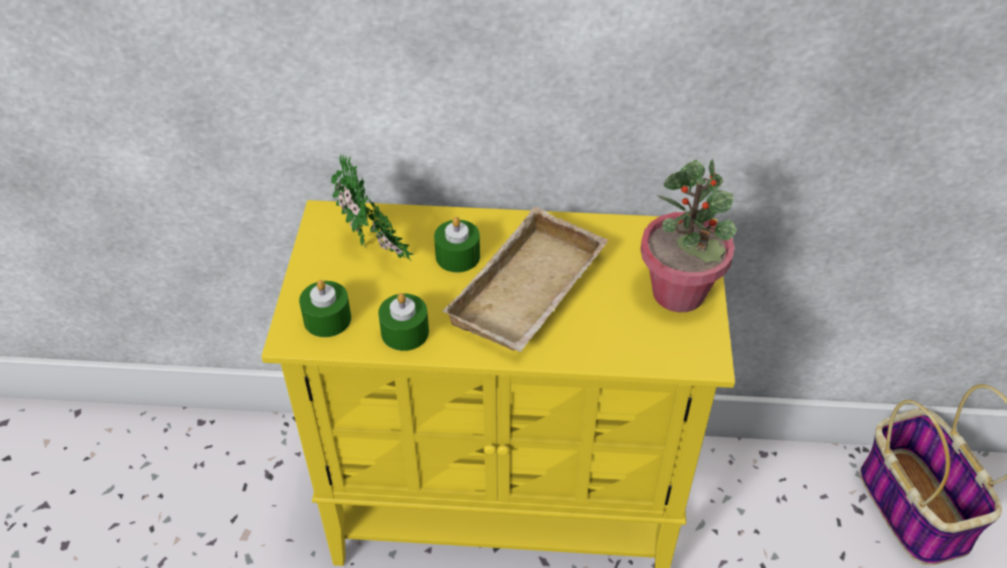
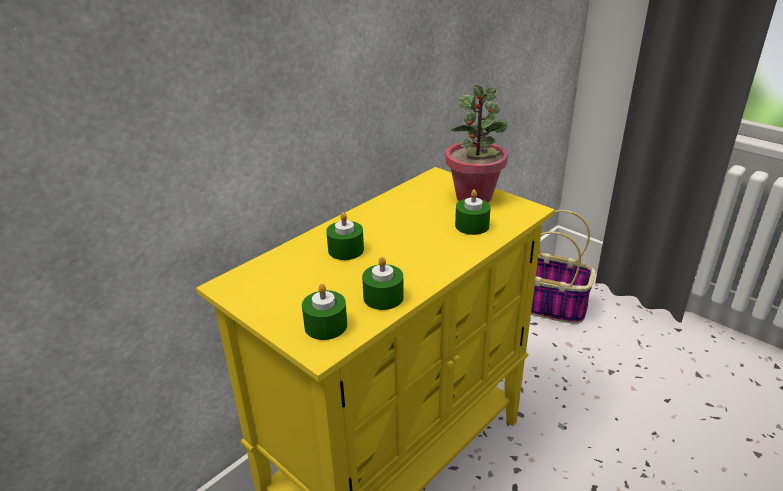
camera: 50 degrees left, 15 degrees down
(375, 250) = (292, 278): potted plant -> none
(530, 294) = (413, 239): beige tray -> none
(608, 326) = (472, 226): none -> green candle

